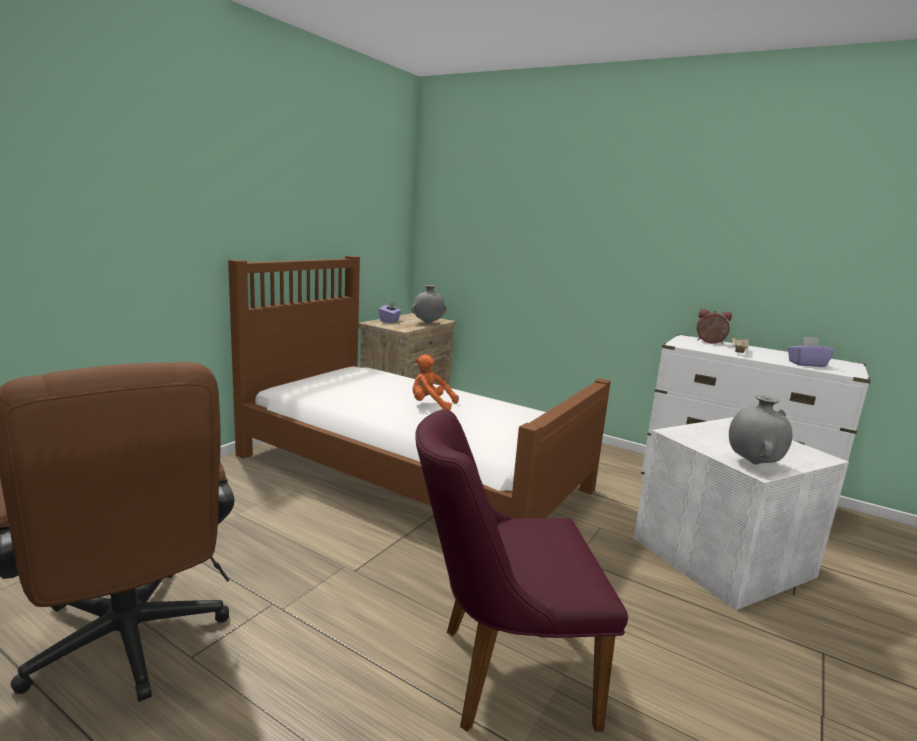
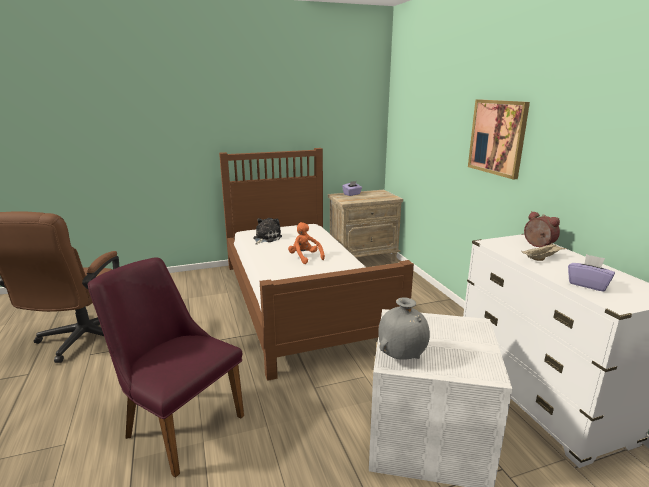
camera: 40 degrees right, 5 degrees up
(331, 391) = (266, 238): none -> plush toy
(427, 323) = (374, 199): grey vase -> none
(623, 238) = (497, 137): none -> picture

